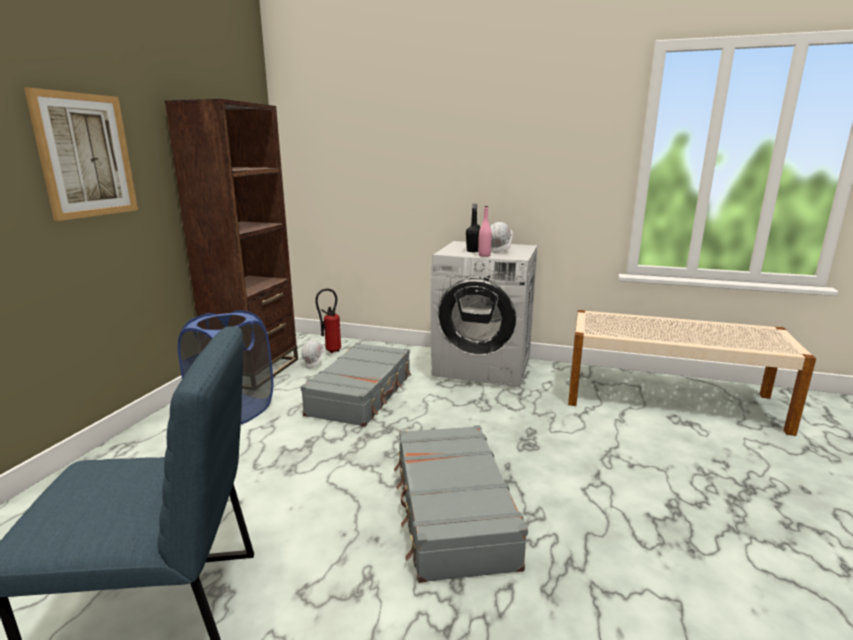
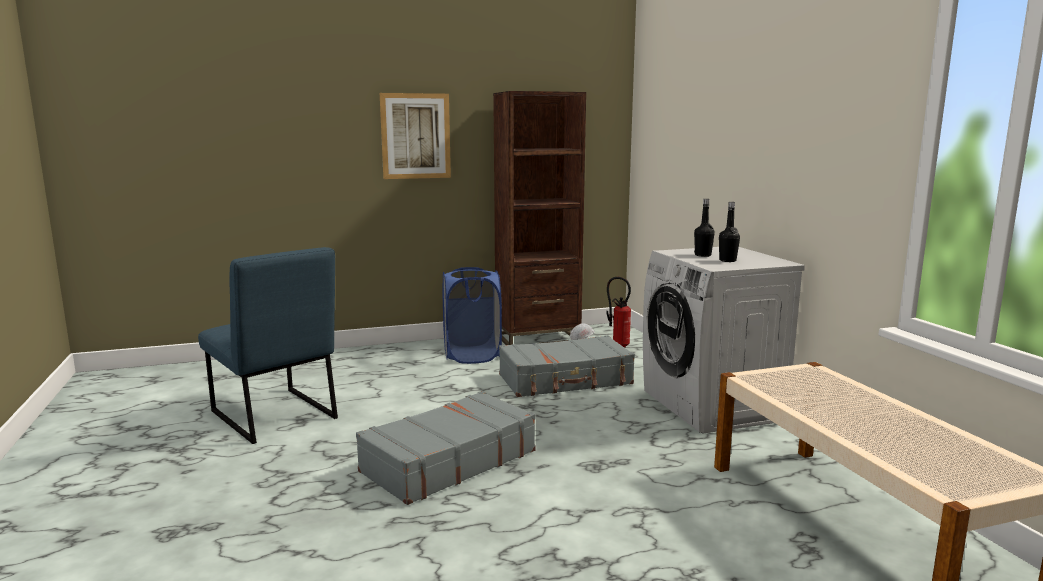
camera: 55 degrees right, 5 degrees down
(484, 255) = (690, 259): pink bottle -> none
(499, 251) = (727, 260): white hard hat -> black bottle

